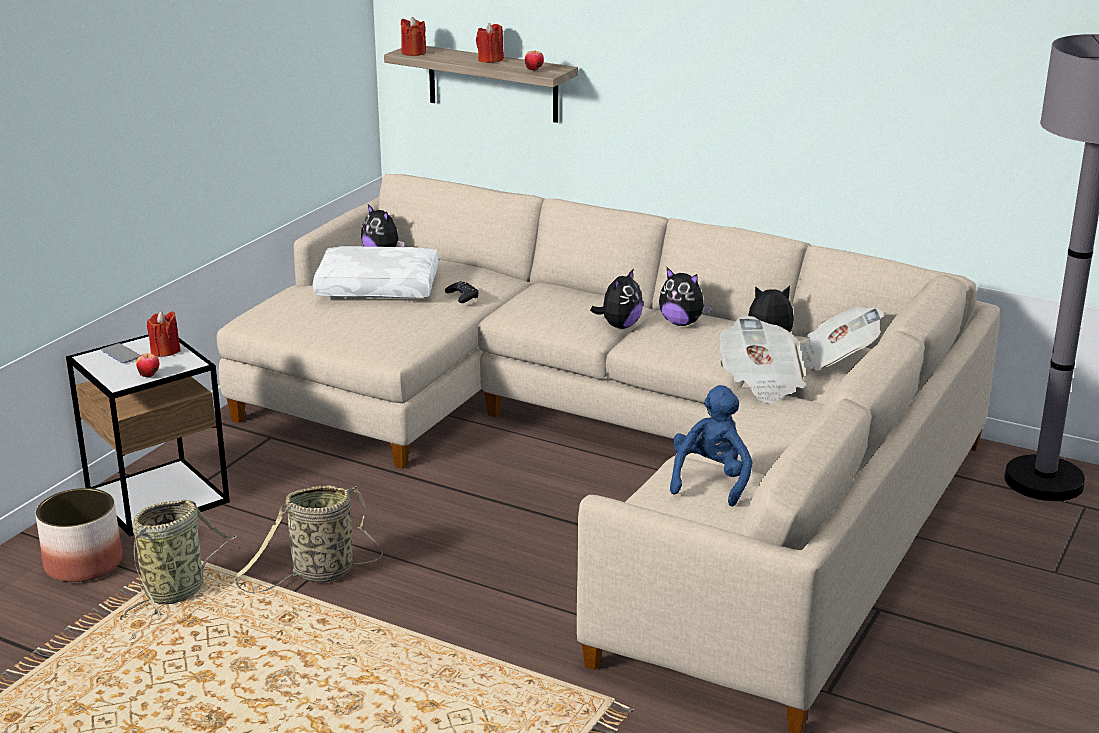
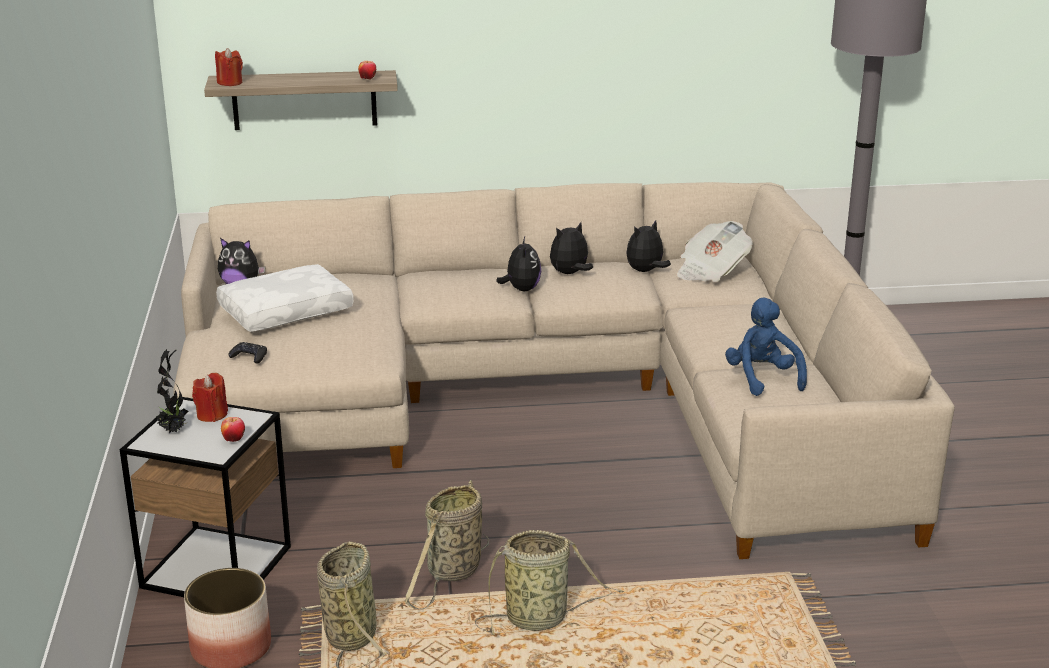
camera: 35 degrees left, 0 degrees up
(121, 354) = (173, 430): phone -> potted plant
(335, 642) = (540, 618): none -> basket
(462, 296) = (369, 299): black game controller -> black game controller (249, 356)
(490, 60) = (311, 77): red candle -> none
(682, 323) = (570, 273): plush toy -> plush toy turned 150 degrees clockwise
(761, 382) = (689, 300): newspaper -> none

